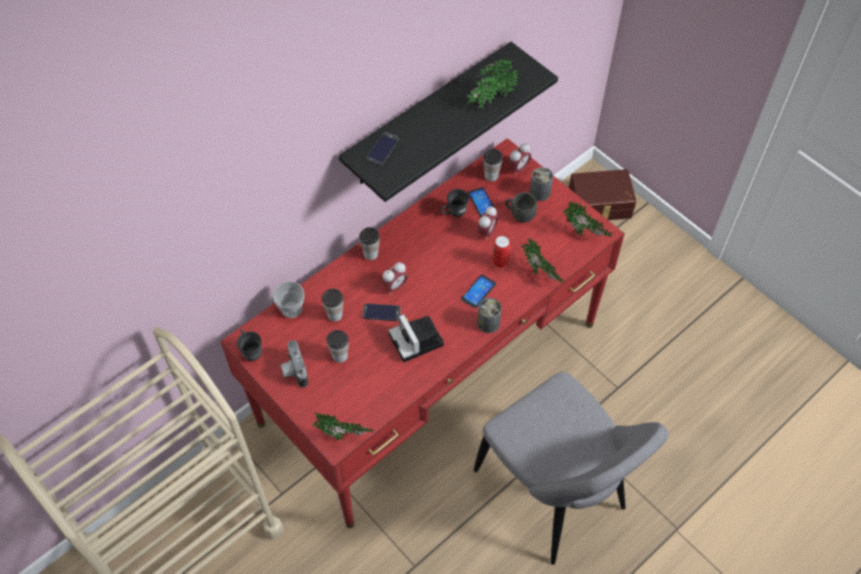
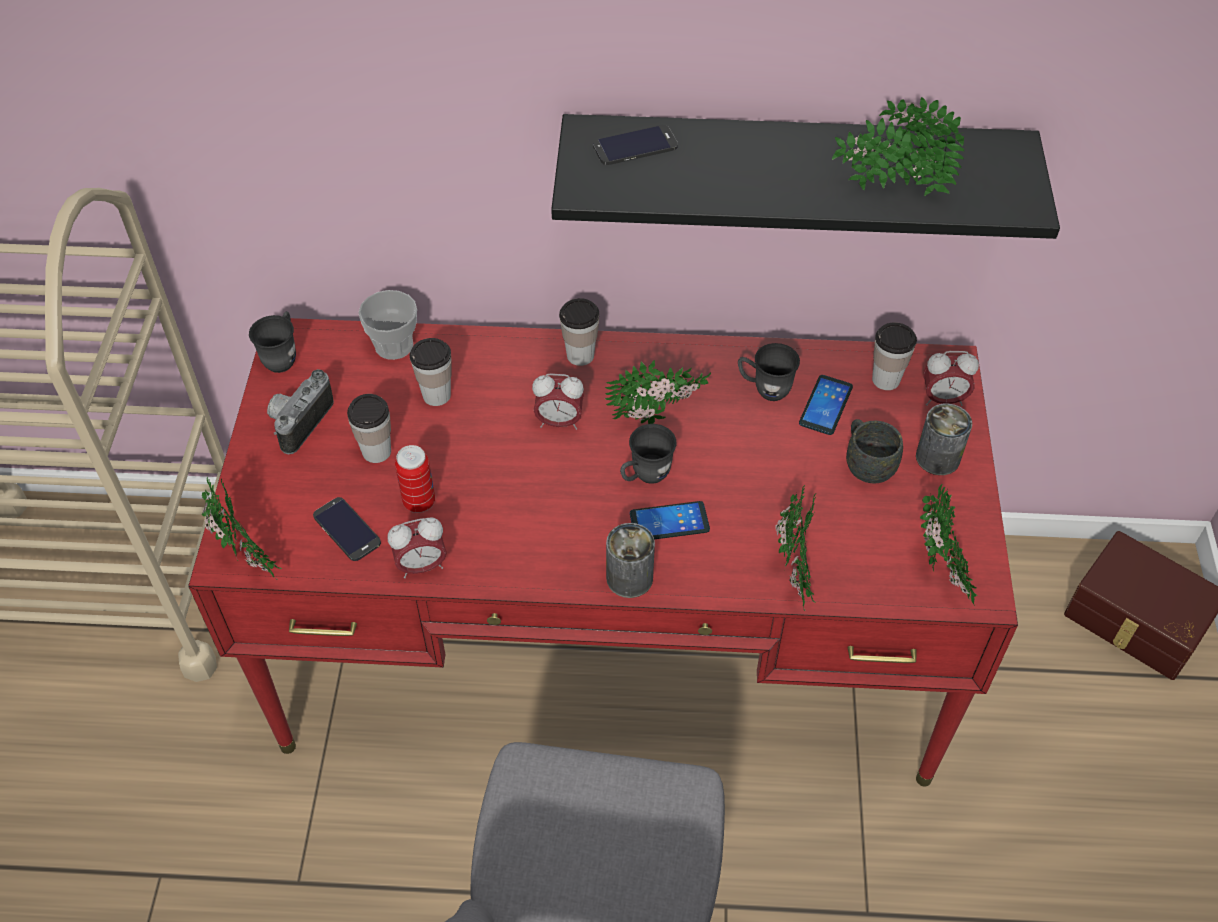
camera: 45 degrees right, 5 degrees down
(381, 312) = (499, 441): phone -> phone (347, 529)
(417, 341) = (499, 518): camera -> none
(429, 256) = (658, 419): none -> potted plant
(450, 282) = (645, 476): none -> grey mug
(487, 232) = (783, 451): alarm clock -> alarm clock (421, 566)
(500, 262) = (753, 507): can -> can (419, 502)

